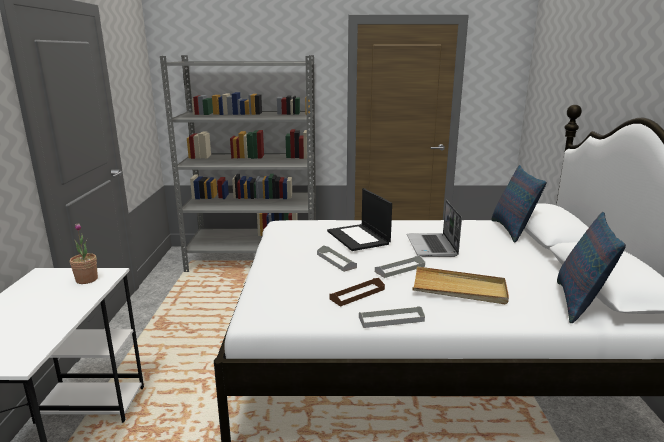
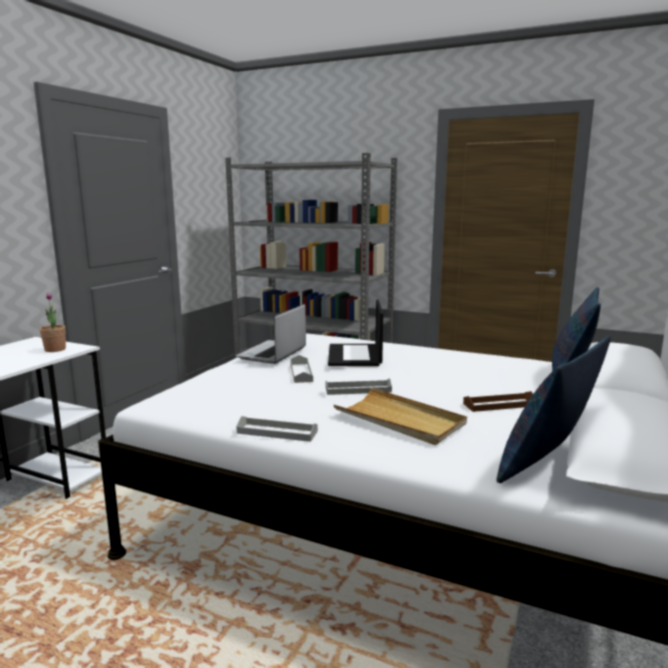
camera: 25 degrees right, 5 degrees down
(357, 294) = (276, 403): brown tray -> brown tray (499, 405)
(432, 246) = (432, 376): laptop -> laptop (272, 353)

